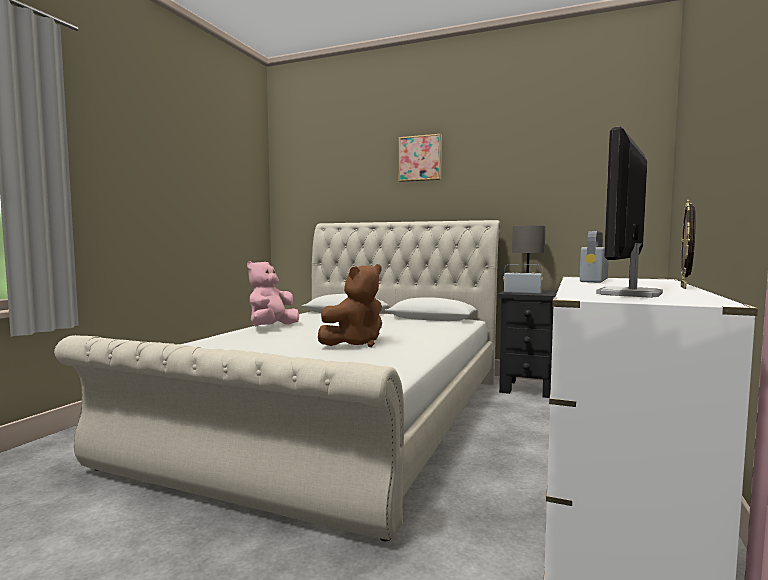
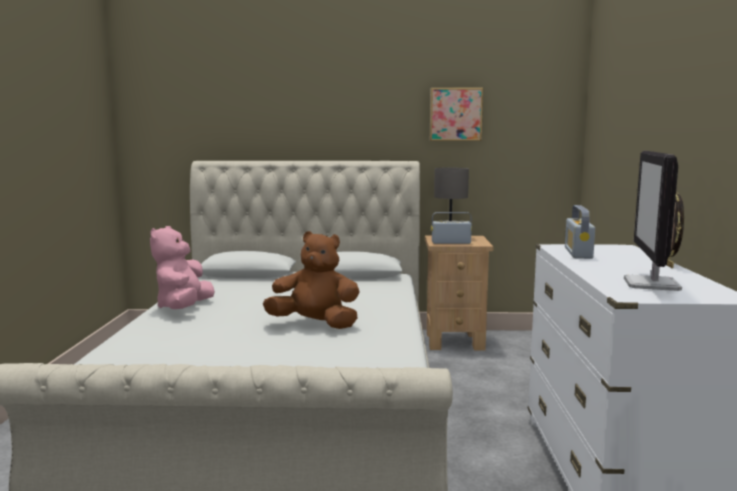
camera: 20 degrees left, 5 degrees up
(355, 343) = (315, 324): brown plush toy -> brown plush toy turned 105 degrees counterclockwise
(420, 158) = (323, 84): picture -> picture (455, 114)
(529, 388) = (455, 341): black nightstand -> beige nightstand

